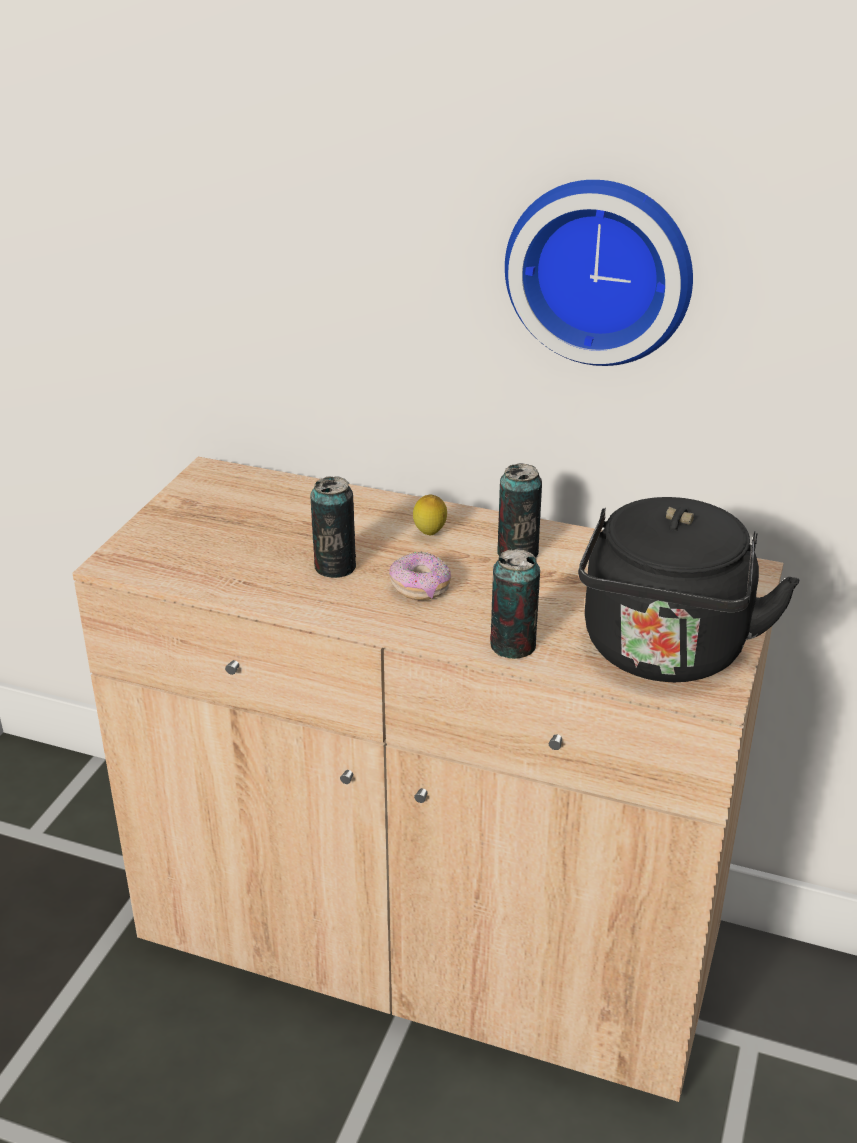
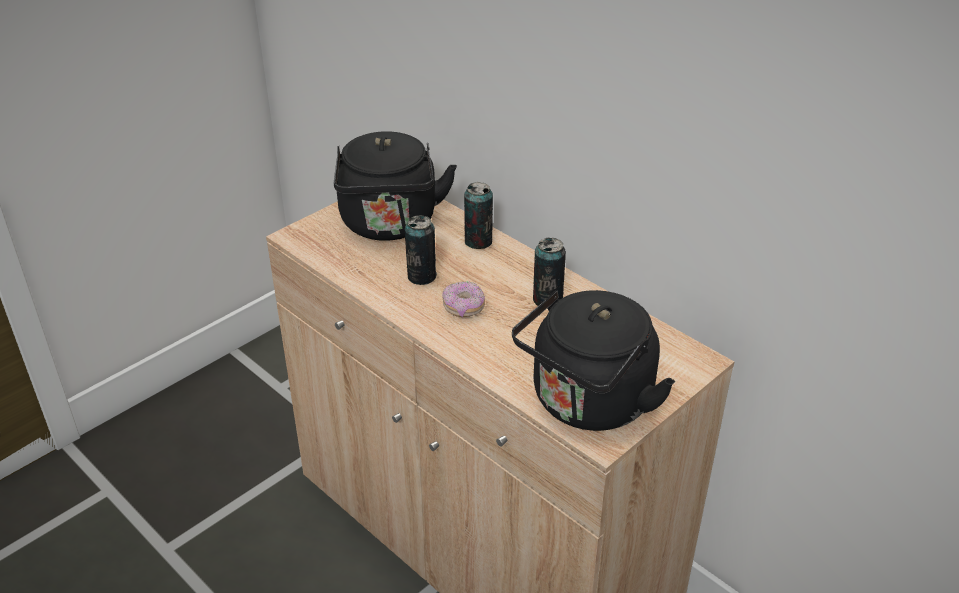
camera: 25 degrees right, 5 degrees up
(242, 518) = (390, 225): none -> black kettle
(430, 535) = (499, 270): lemon -> none
(513, 646) = (491, 366): can -> can (478, 241)
(601, 269) = (633, 112): wall clock -> none

